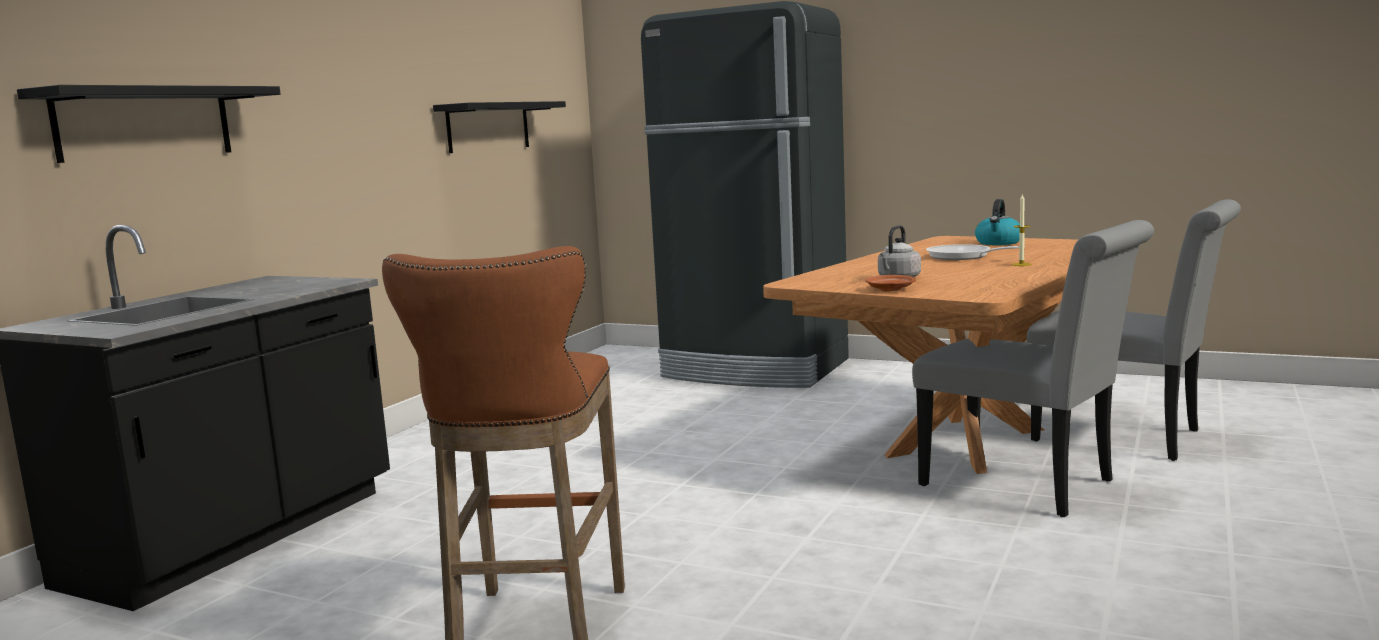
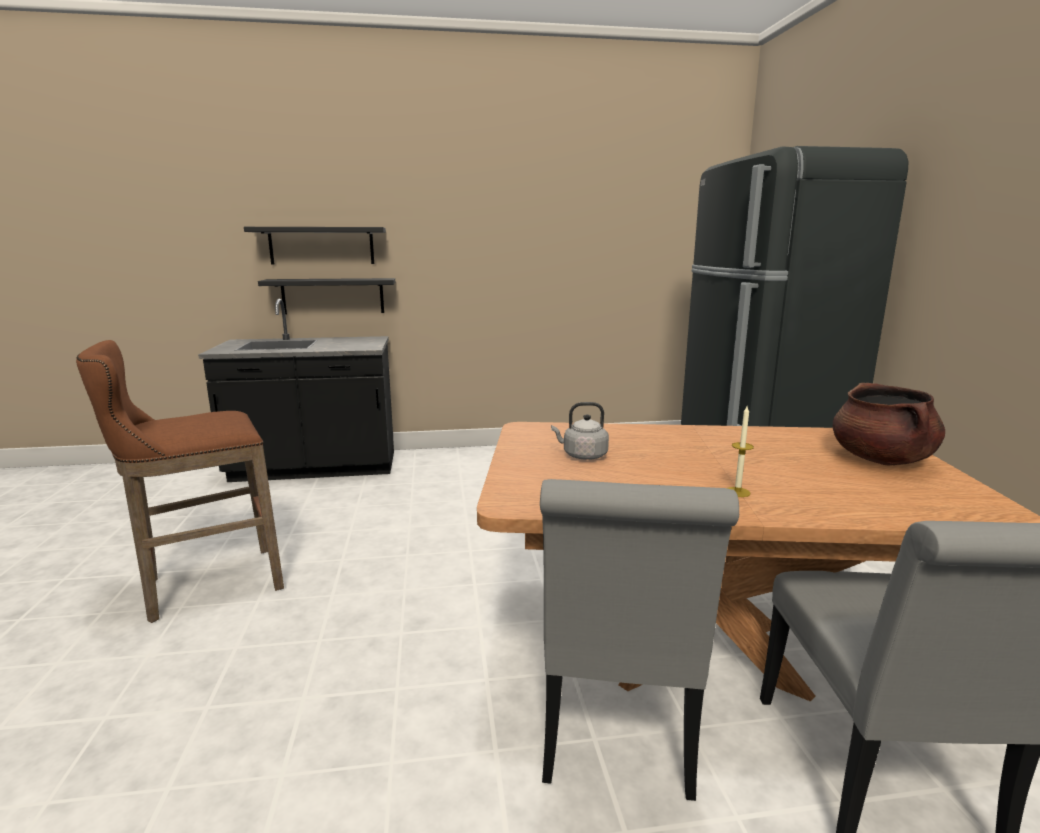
camera: 55 degrees right, 5 degrees up
(488, 127) = (605, 256): black shelf -> black shelf (333, 296)
(890, 289) = (519, 462): brown plate -> none
(963, 257) = (751, 459): frying pan -> none
(998, 243) = (881, 460): kettle -> brown cooking pot

